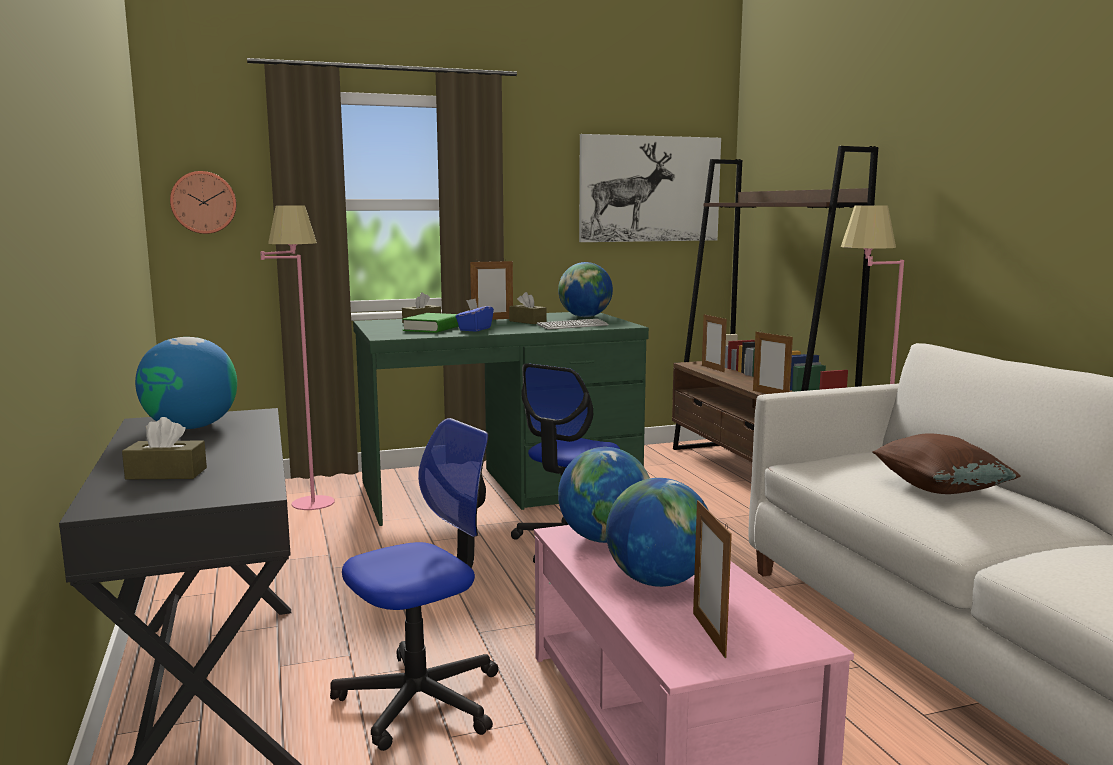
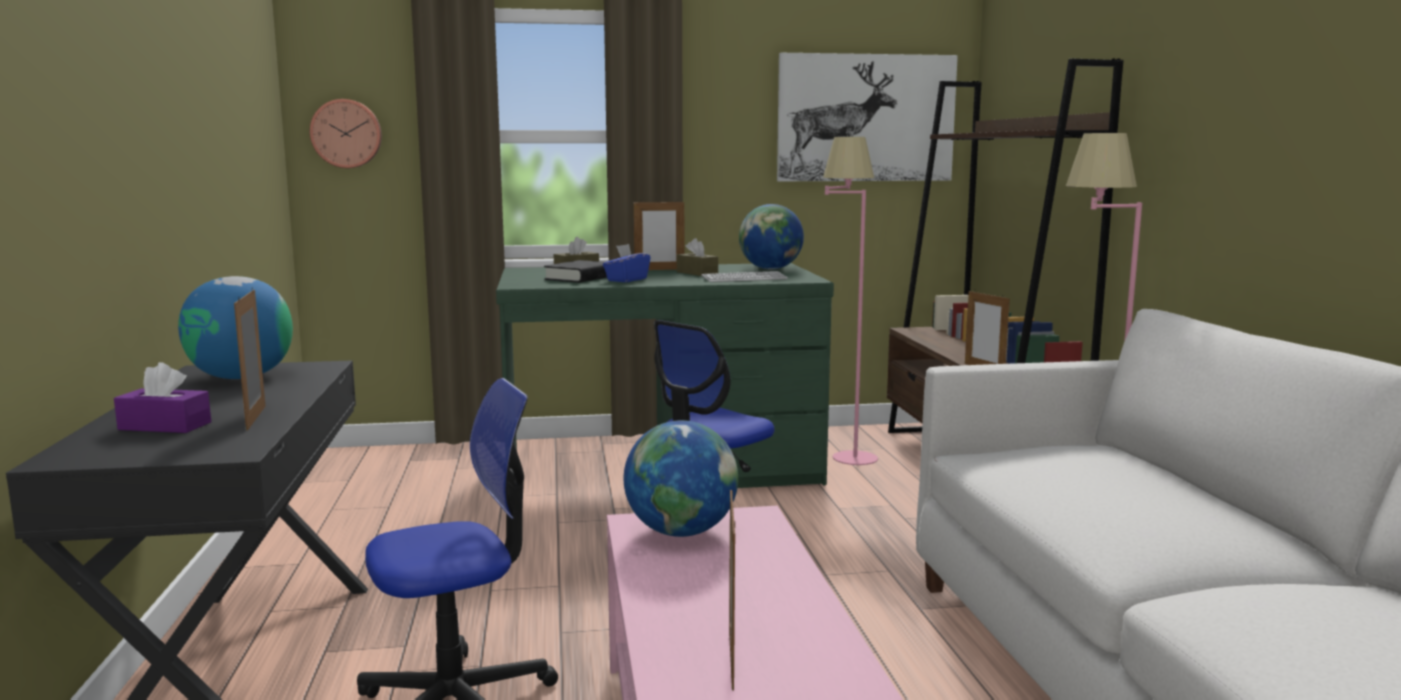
camera: 10 degrees right, 0 degrees up
(166, 473) = (165, 426): brown tissue box -> purple tissue box
(308, 497) = (447, 465): pink floor lamp -> pink floor lamp (845, 452)
(432, 328) = (580, 278): green book -> black book
(657, 581) = (711, 588): globe -> none
(713, 368) = (933, 336): picture frame -> picture frame (256, 418)
(939, 489) = (1125, 496): brown pillow -> none

